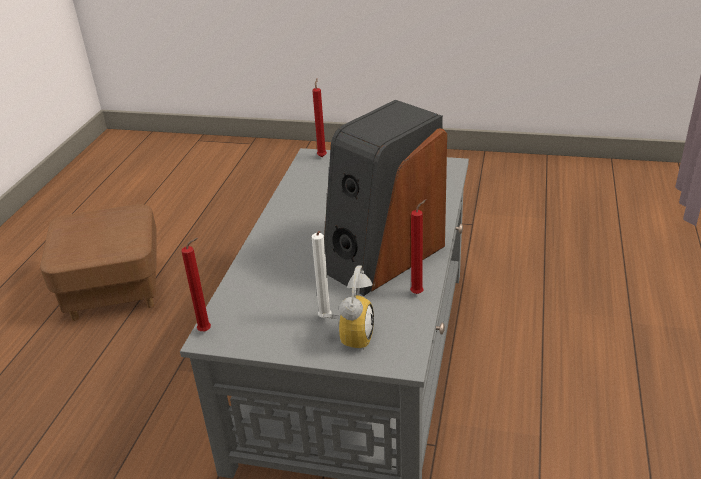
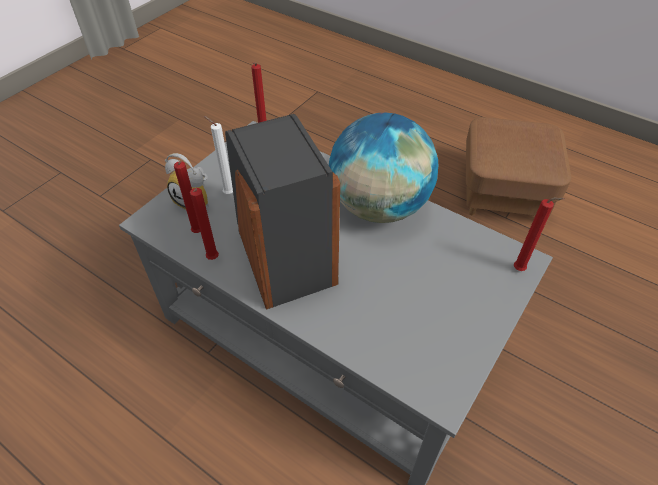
camera: 110 degrees right, 15 degrees up
(290, 224) = (379, 206): none -> globe
(394, 315) = (198, 233): none -> red candle

